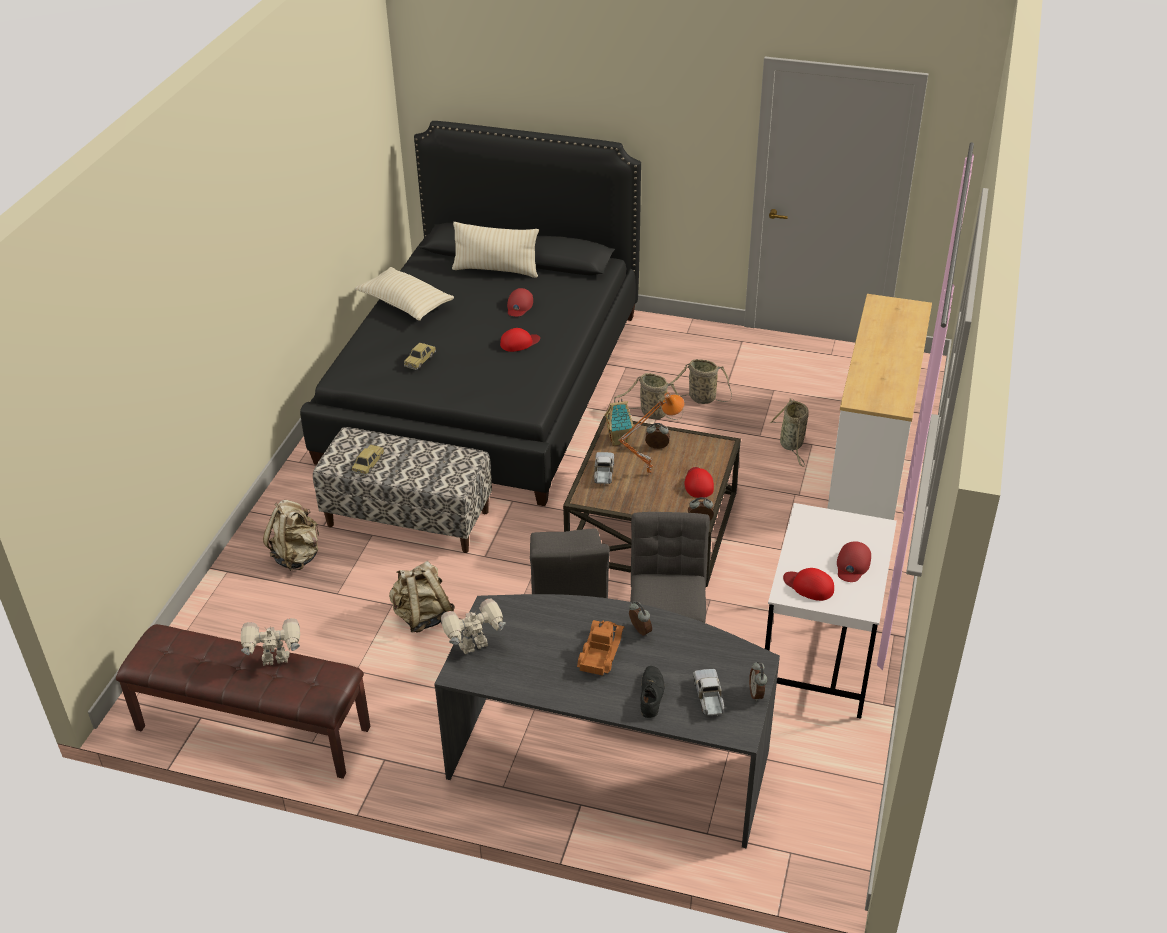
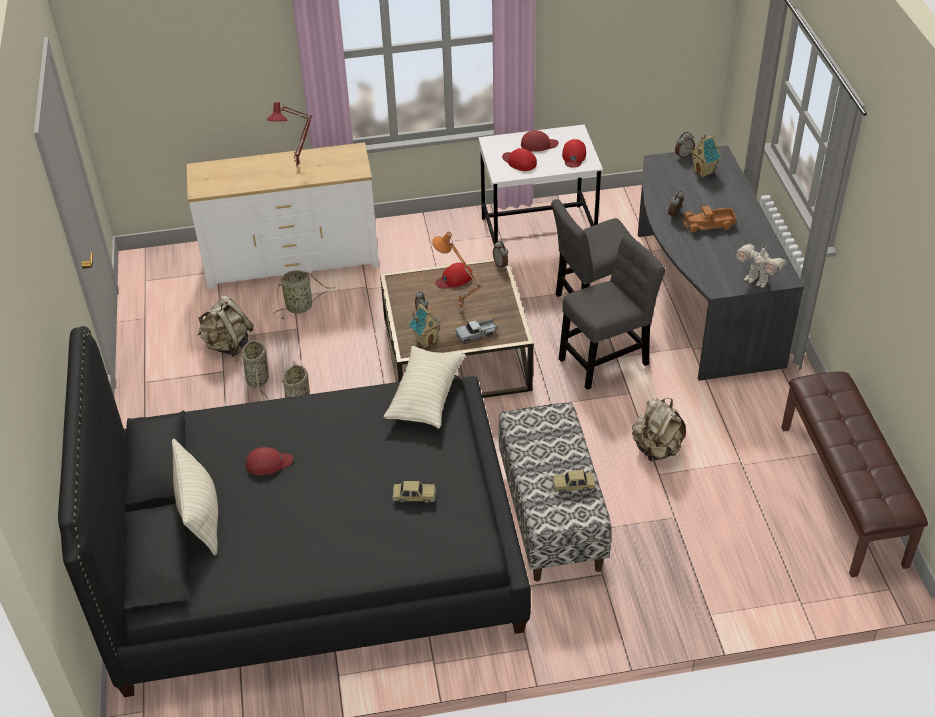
camera: 115 degrees left, 5 degrees up
(276, 661) = (831, 423): toy robot -> none
(297, 556) = (653, 571): beige backpack -> beige backpack (228, 344)
(405, 304) = (311, 563): beige pillow -> beige pillow (426, 396)
(519, 343) = (338, 435): red cap -> red cap (519, 162)
(651, 695) = (723, 193): black shoe -> none
(709, 697) = (703, 171): toy truck -> toy house
(885, 365) = (299, 167): none -> red table lamp

